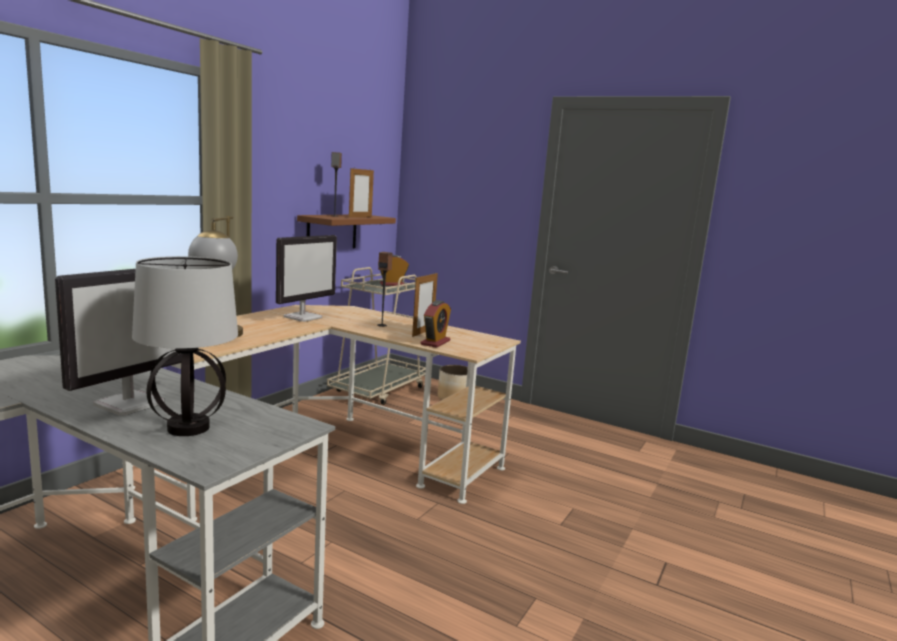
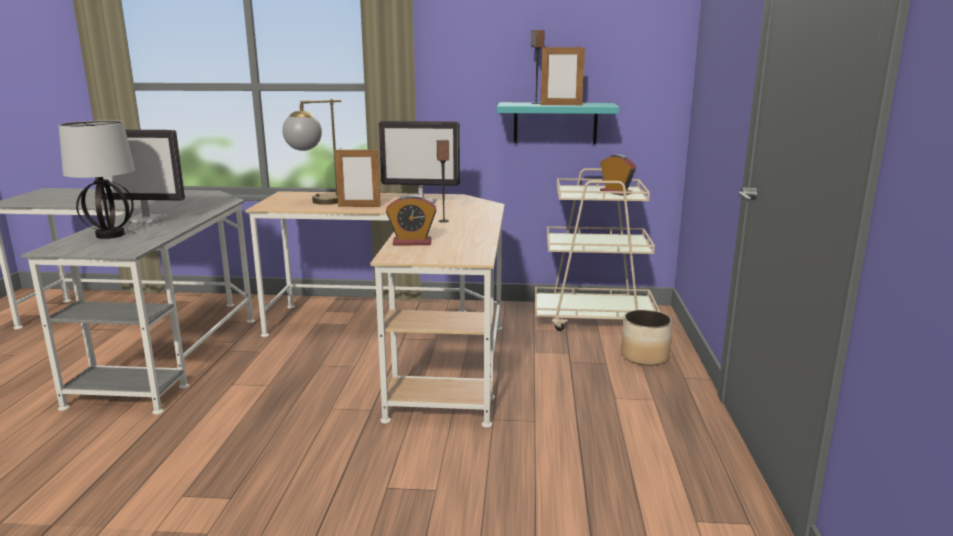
camera: 65 degrees right, 5 degrees up
(332, 232) = (555, 123): brown shelf -> turquoise shelf
(423, 332) = (444, 234): picture frame -> picture frame (359, 206)

